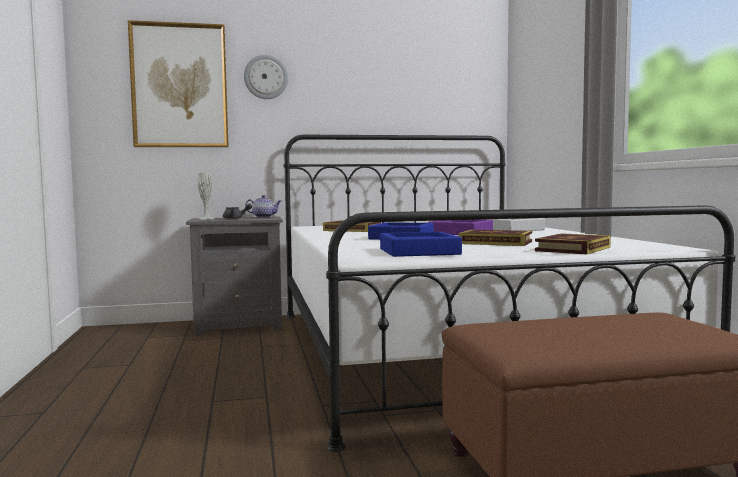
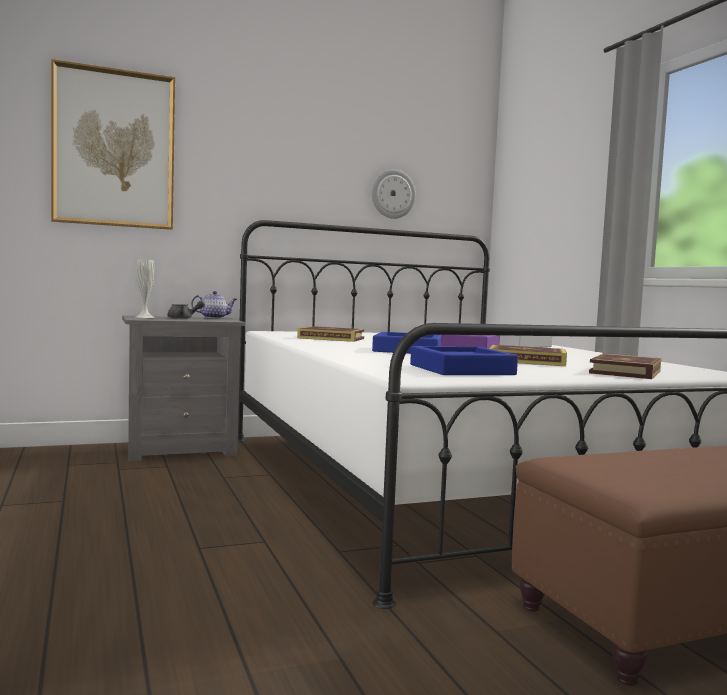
camera: 10 degrees left, 0 degrees up
(266, 77) = (222, 147): wall clock -> wall clock (393, 194)

